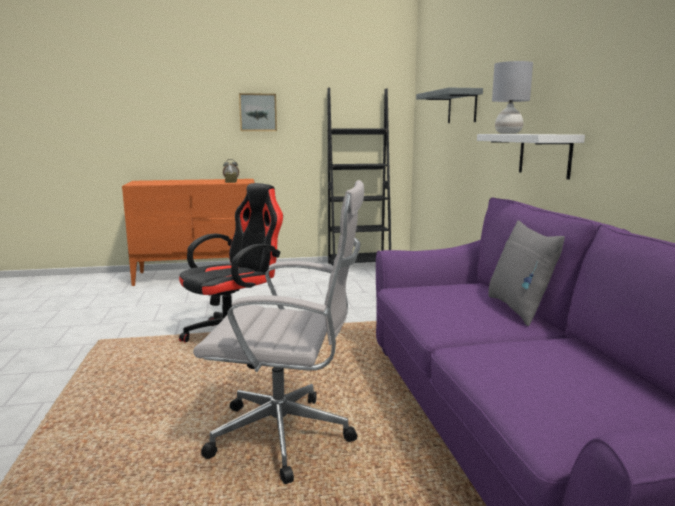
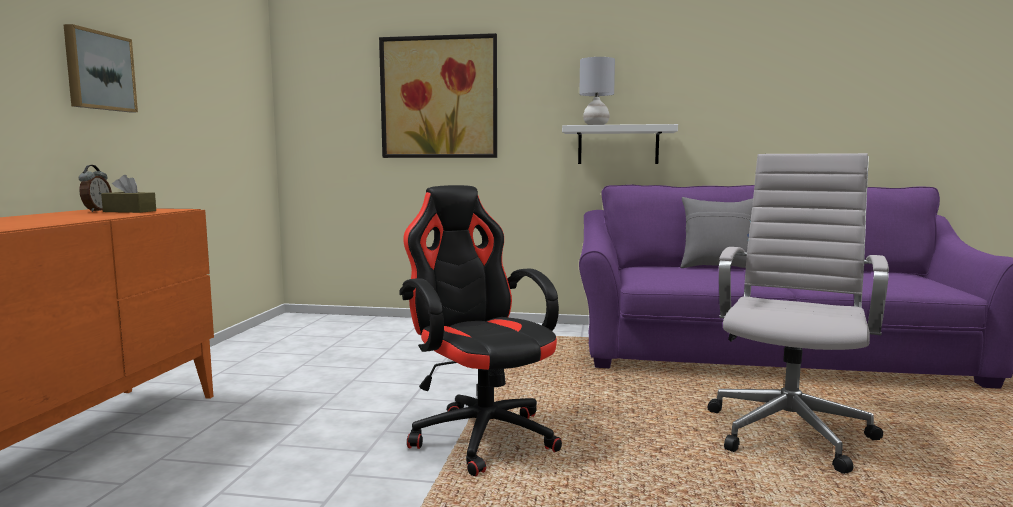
camera: 70 degrees left, 5 degrees down
(359, 265) = (266, 334): black bookcase -> none
(462, 107) = (439, 97): grey shelf -> picture

